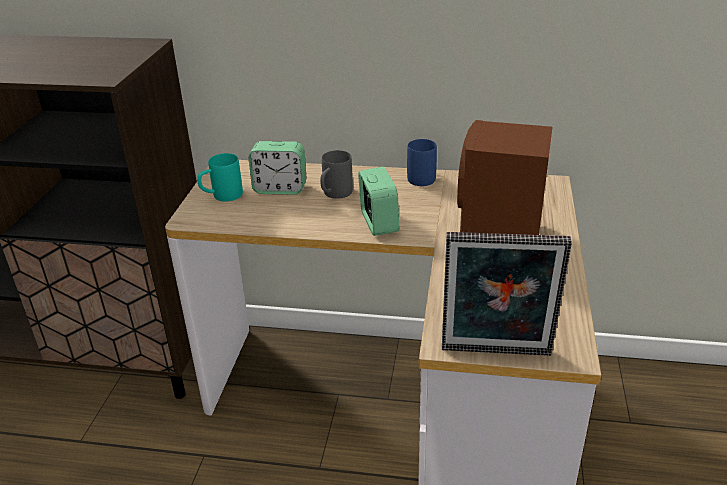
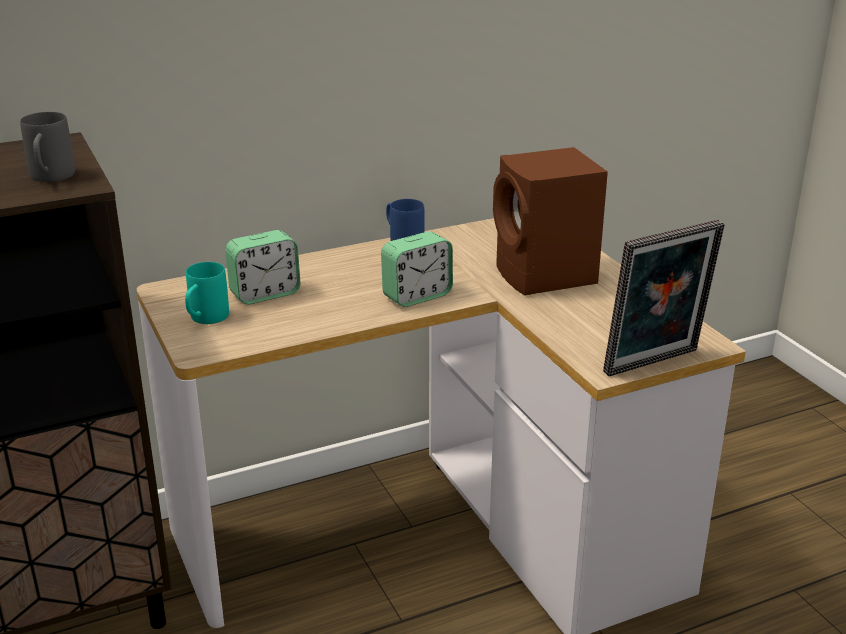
camera: 35 degrees left, 5 degrees down
(334, 195) = (335, 283): grey mug -> grey mug (50, 178)
(378, 223) = (417, 296): alarm clock -> alarm clock turned 105 degrees clockwise

